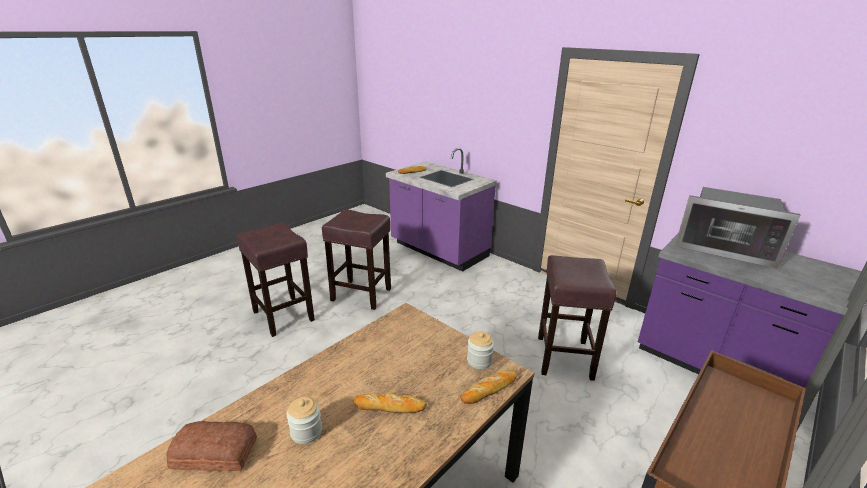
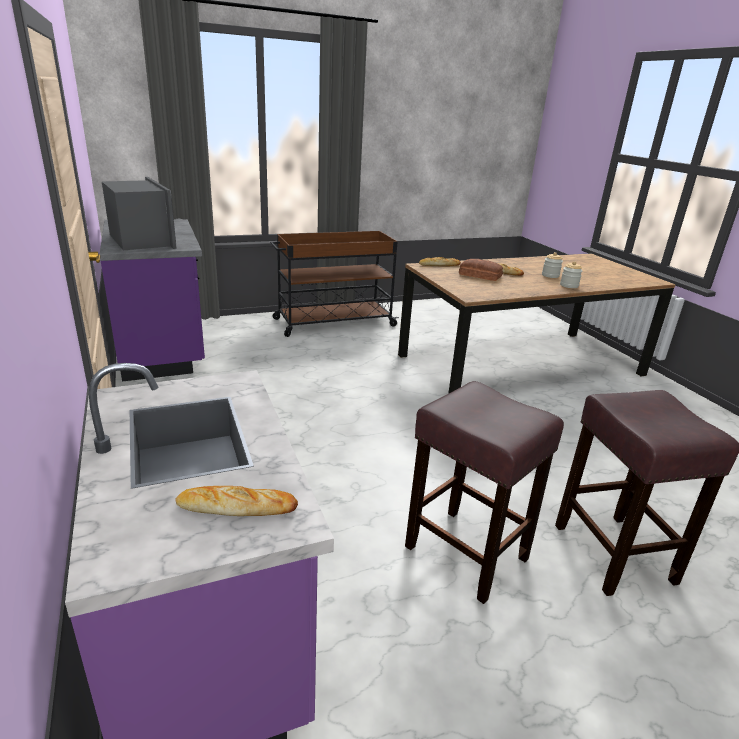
camera: 155 degrees left, 0 degrees up
(214, 452) = (599, 280): bread -> bread (480, 275)
(479, 361) = (434, 271): jar -> jar (569, 285)
(564, 356) = (272, 388): brown stool -> none

